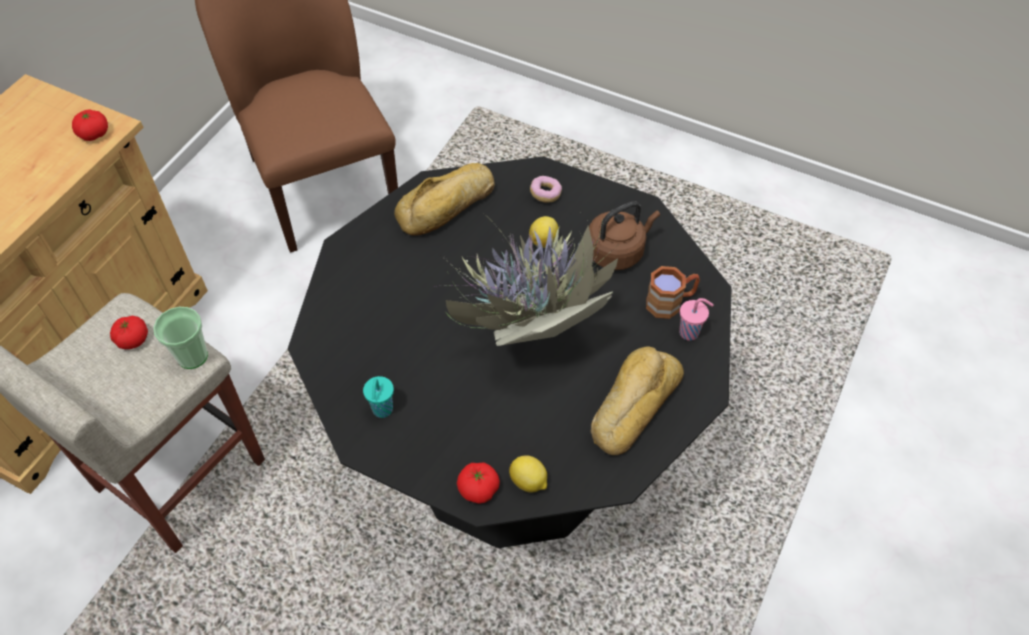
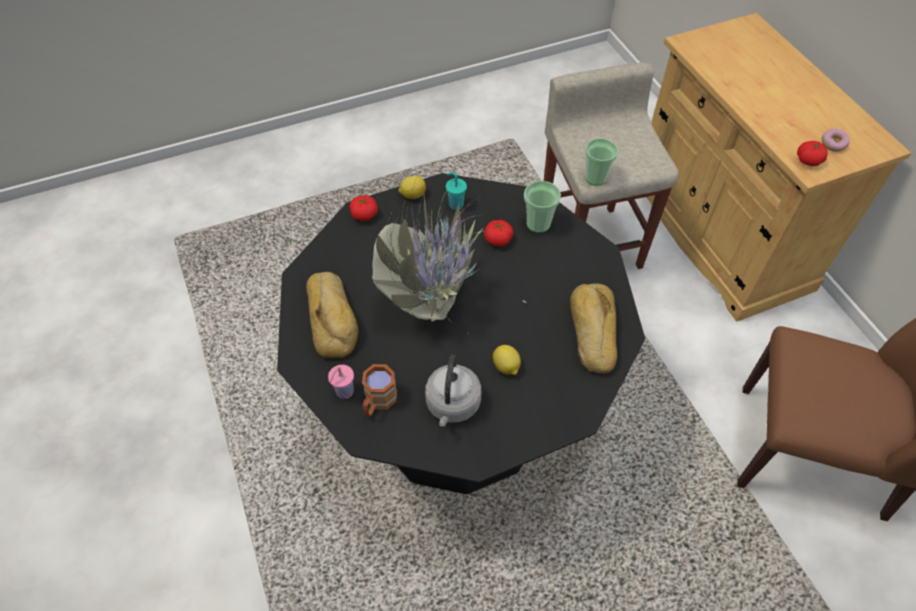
camera: 130 degrees right, 0 degrees up
(133, 339) = (631, 160): tomato -> tomato (498, 240)
(347, 318) = (538, 224): none -> cup
(529, 482) = (344, 237): lemon -> lemon (412, 195)
(545, 194) = (551, 402): donut -> donut (832, 144)
(617, 251) = (452, 405): brown kettle -> grey kettle

